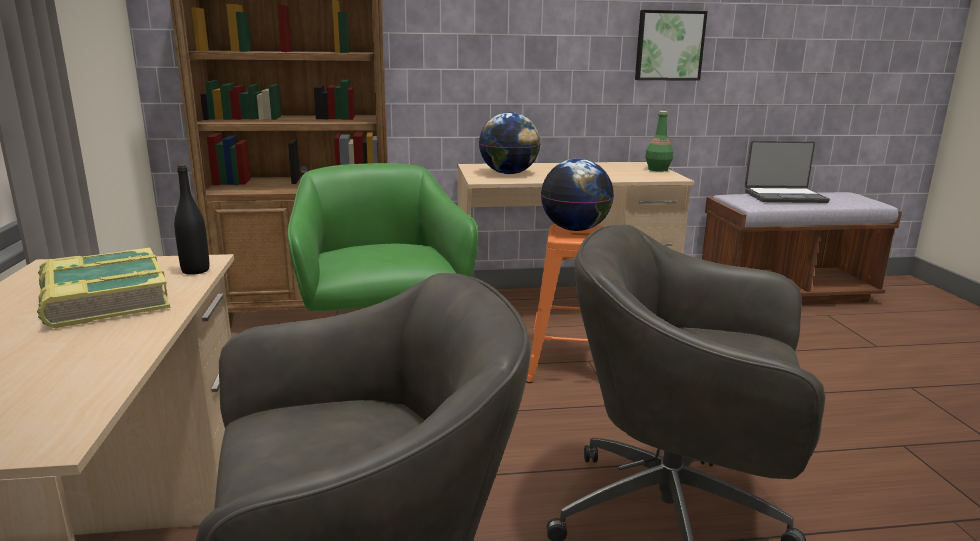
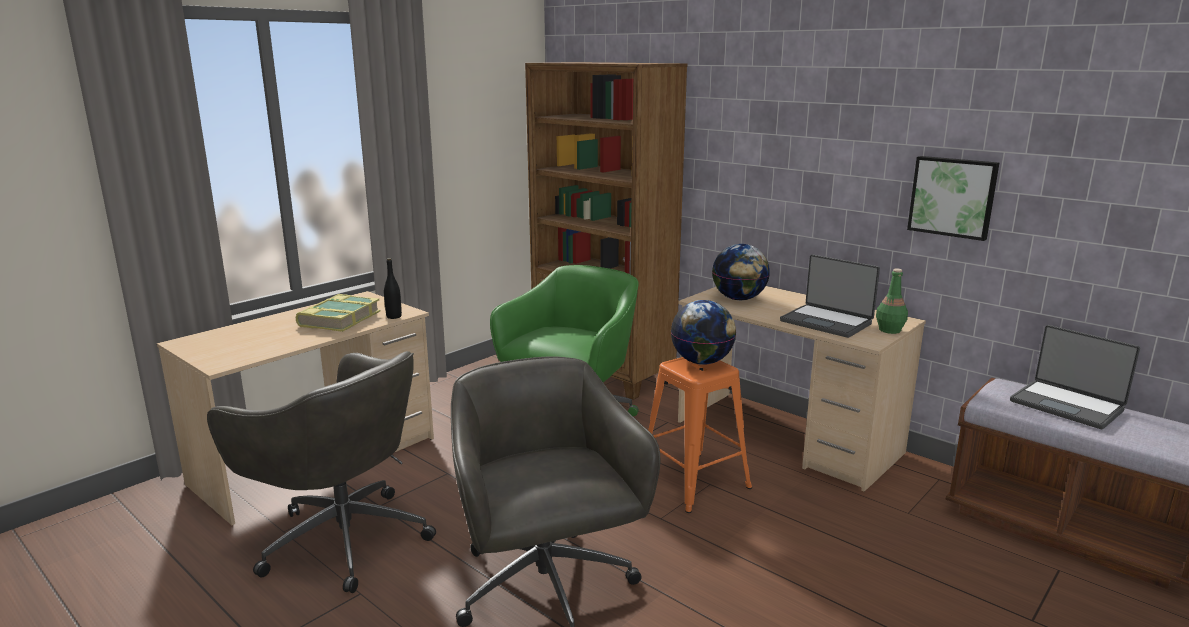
camera: 50 degrees right, 0 degrees up
(612, 173) = (827, 322): none -> laptop

